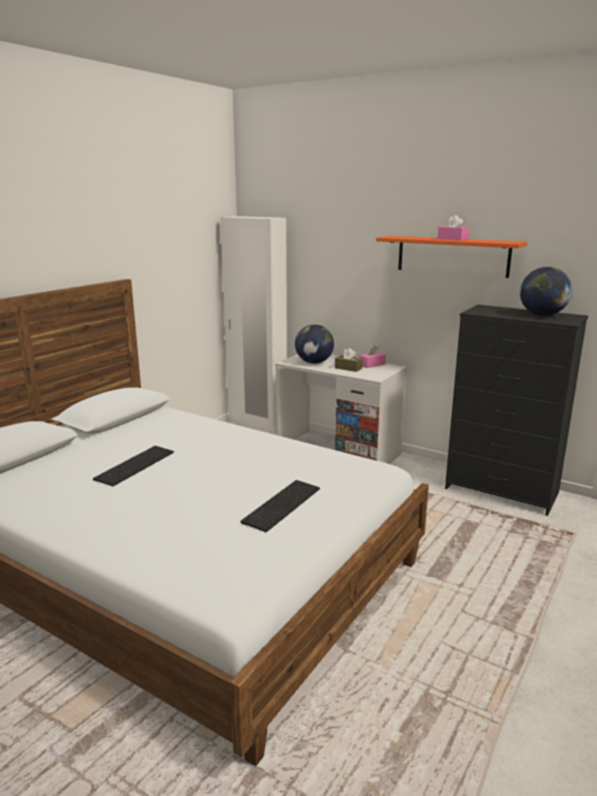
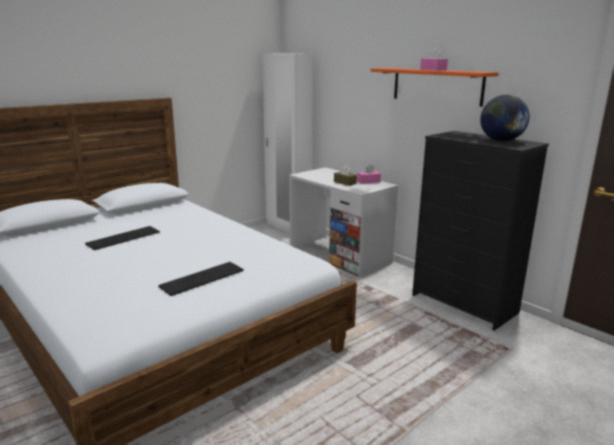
camera: 15 degrees right, 0 degrees up
(314, 362) = (321, 176): globe -> none

